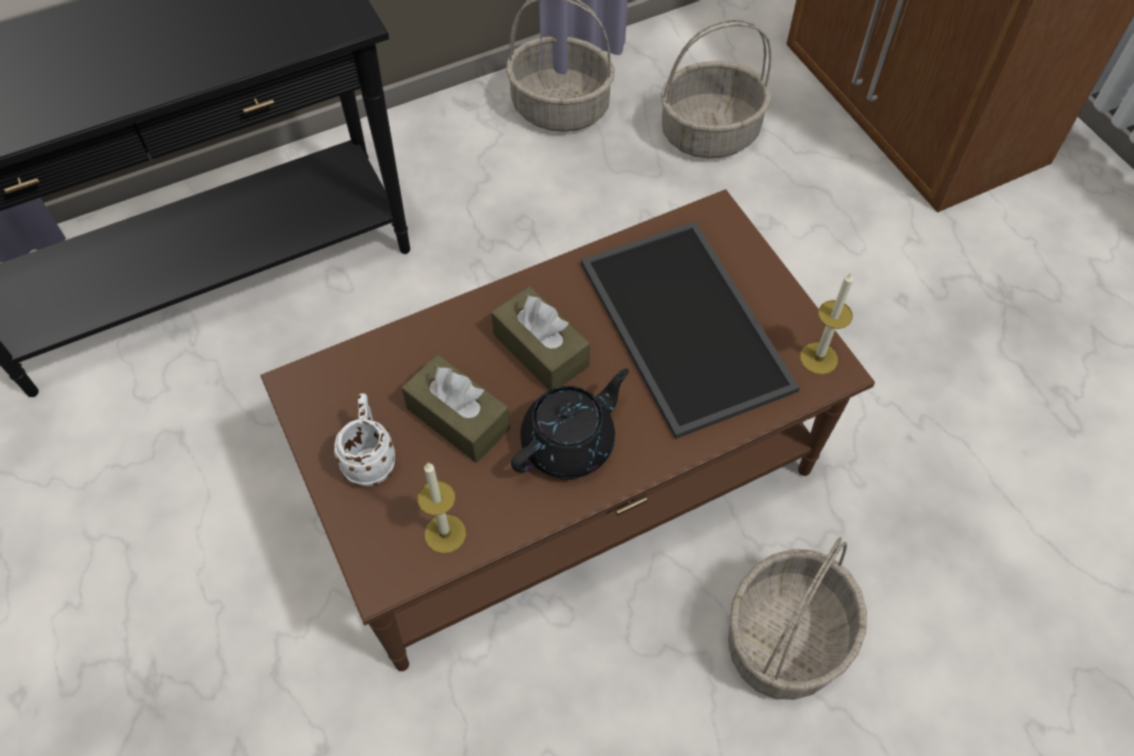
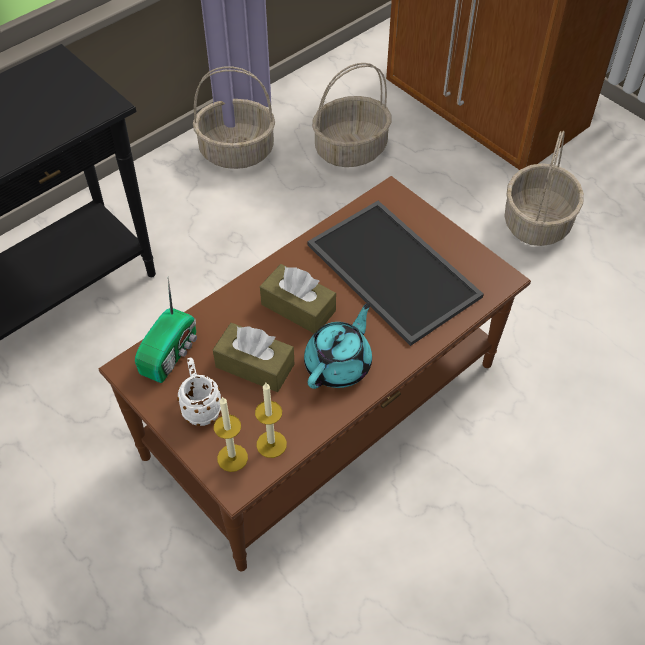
camera: 15 degrees left, 5 degrees down
(357, 375) = (171, 353): none -> radio
(570, 443) = (339, 364): black teapot -> turquoise teapot
(786, 641) = (509, 482): basket -> basket (537, 223)
(818, 358) = (489, 273): candle -> candle (232, 458)

